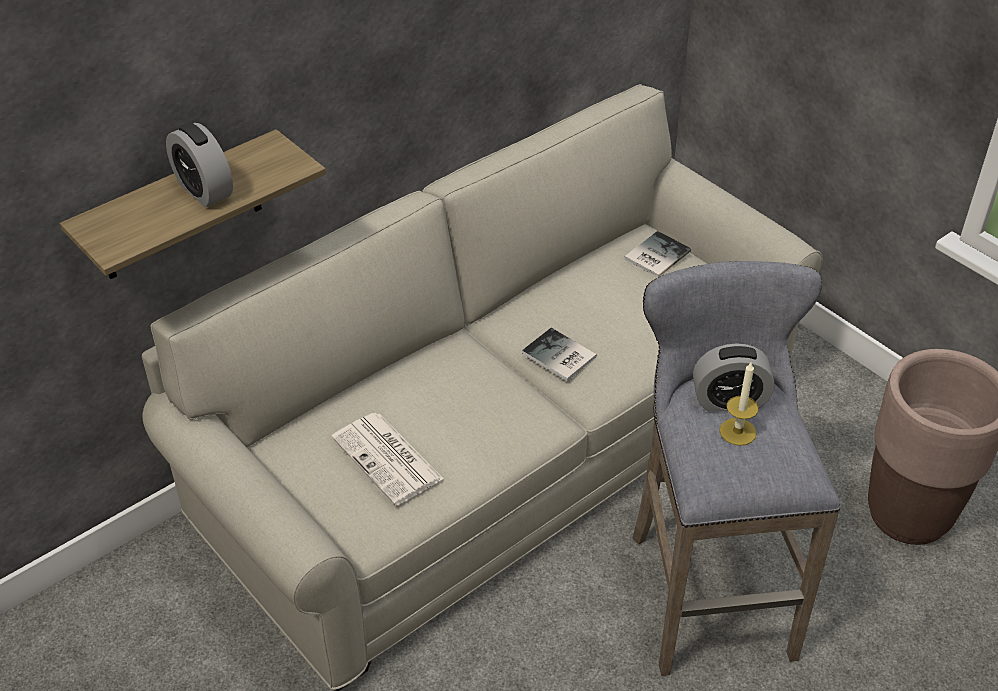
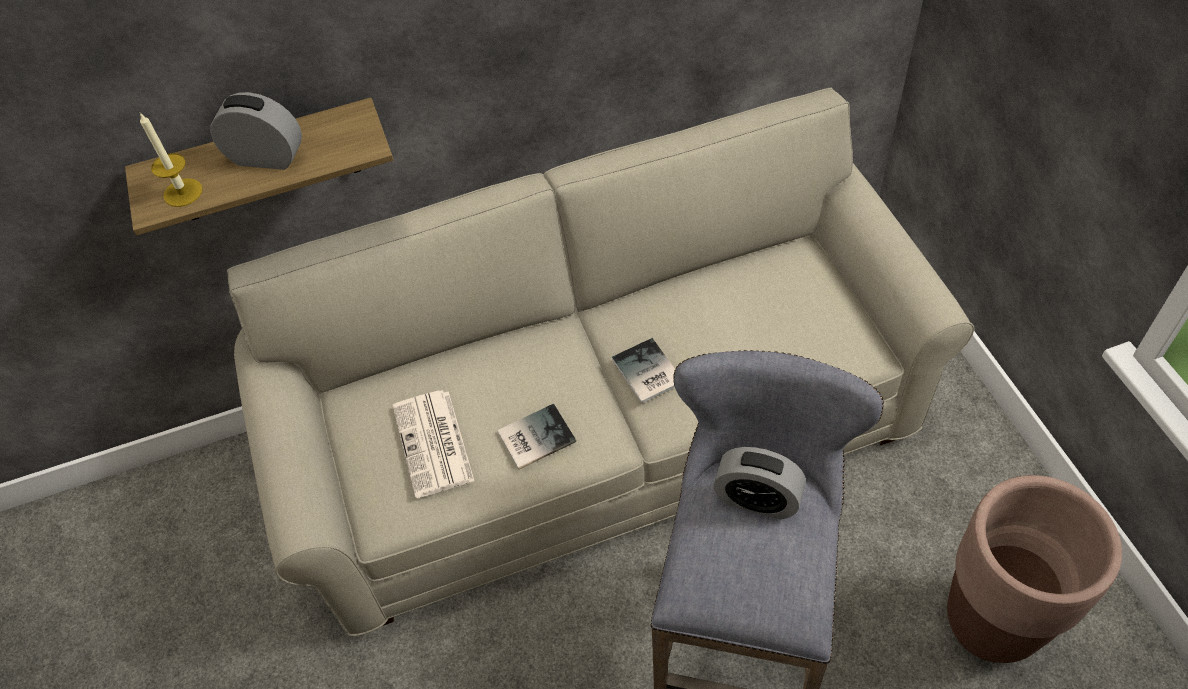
camera: 25 degrees right, 10 degrees up
(204, 190) = (266, 157): alarm clock -> alarm clock turned 120 degrees clockwise
(655, 255) = (798, 277): book -> book (534, 436)
(737, 432) = (747, 540): candle -> candle (183, 192)

